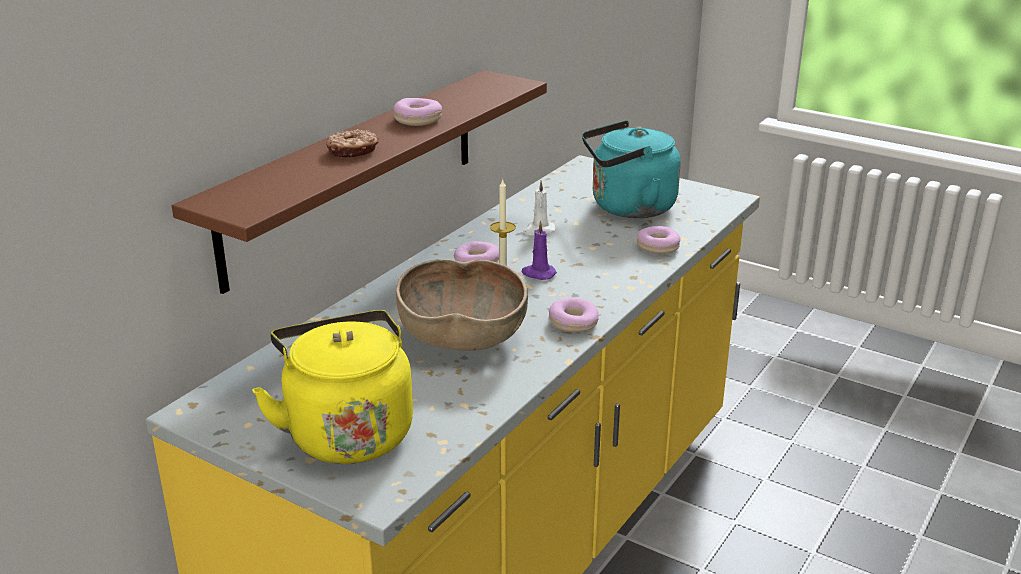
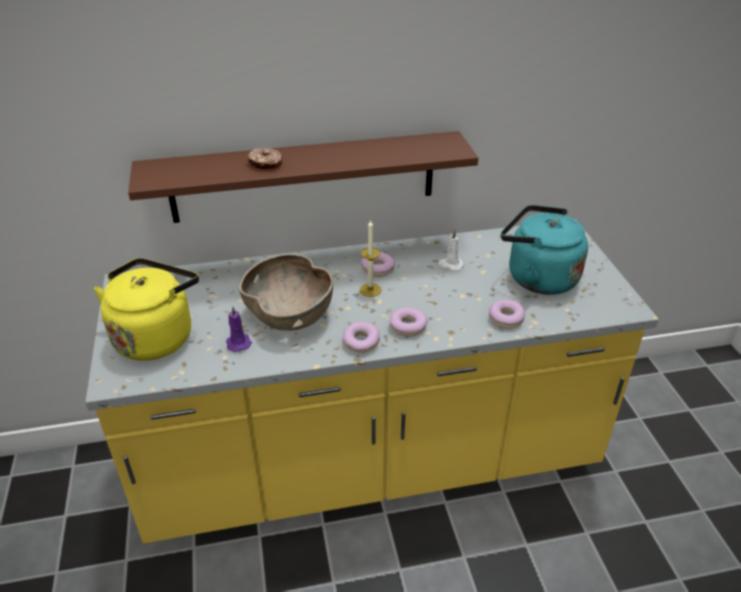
camera: 45 degrees right, 10 degrees up
(418, 119) = (342, 155): donut -> donut (408, 327)
(538, 274) = (398, 296): purple candle -> purple candle (238, 342)

